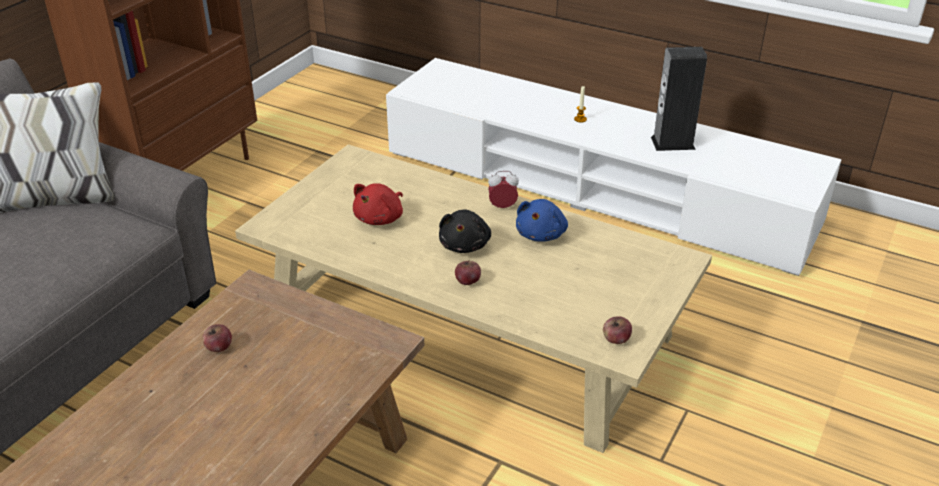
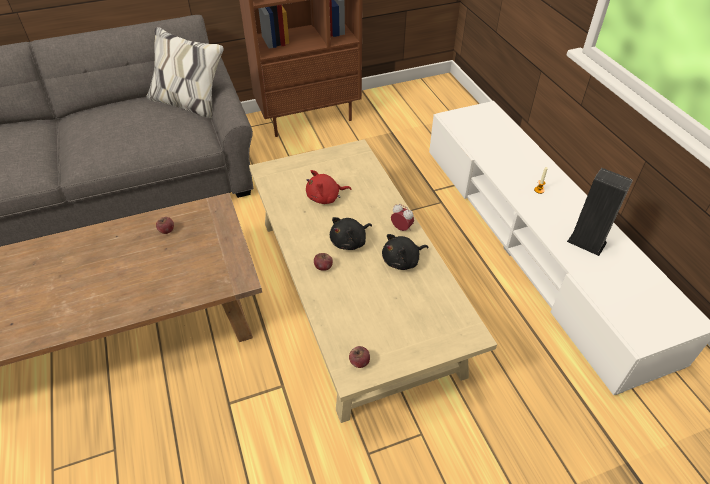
camera: 40 degrees right, 10 degrees up
(541, 234) = (402, 261): blue plush toy -> black plush toy

